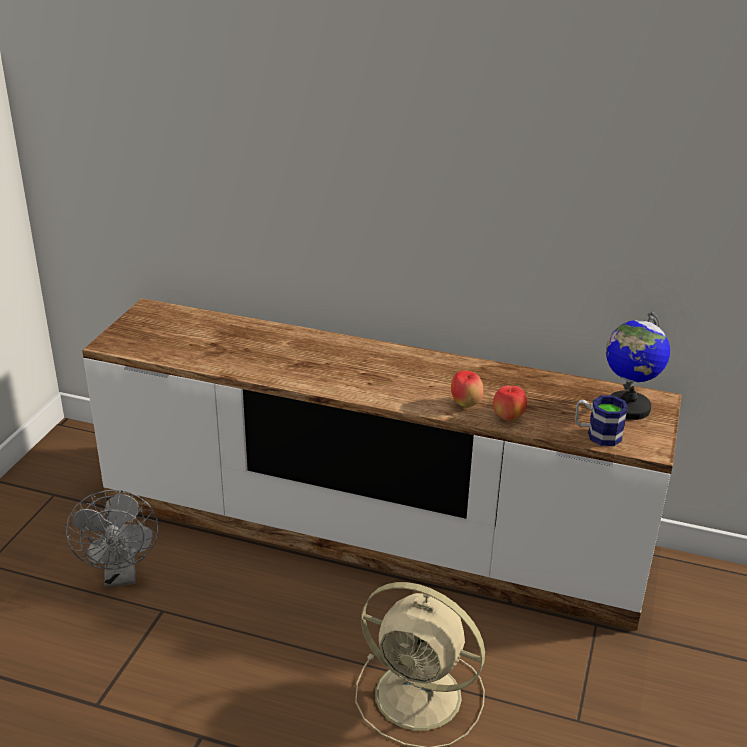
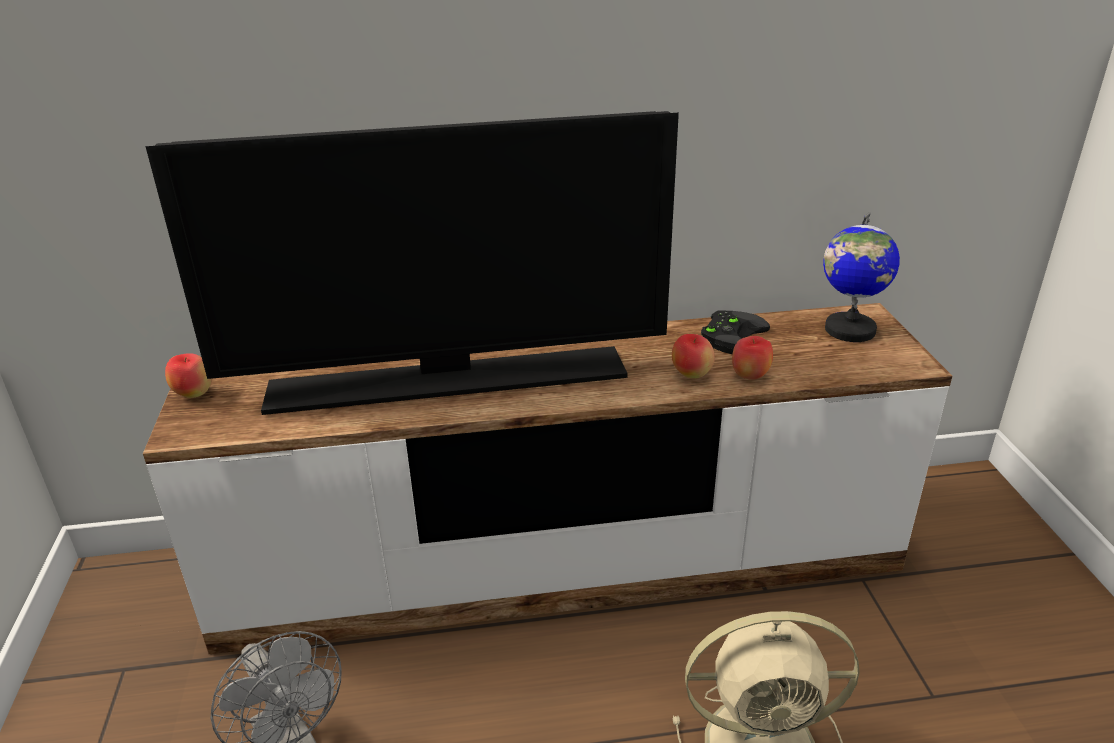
camera: 25 degrees left, 0 degrees up
(134, 321) = (194, 394): none -> apple
(295, 358) = (449, 380): none -> television
(526, 385) = (731, 336): none -> black game controller
(597, 434) = (852, 366): mug -> none

